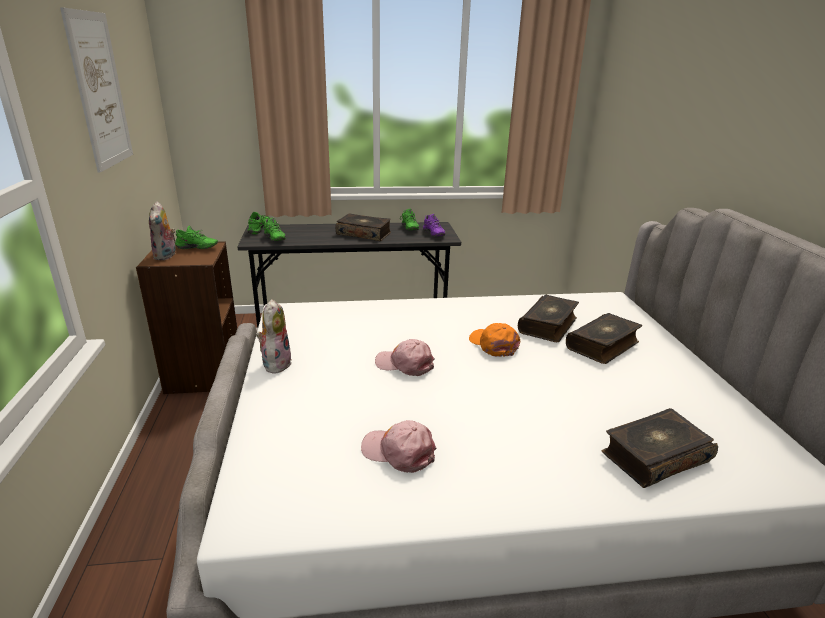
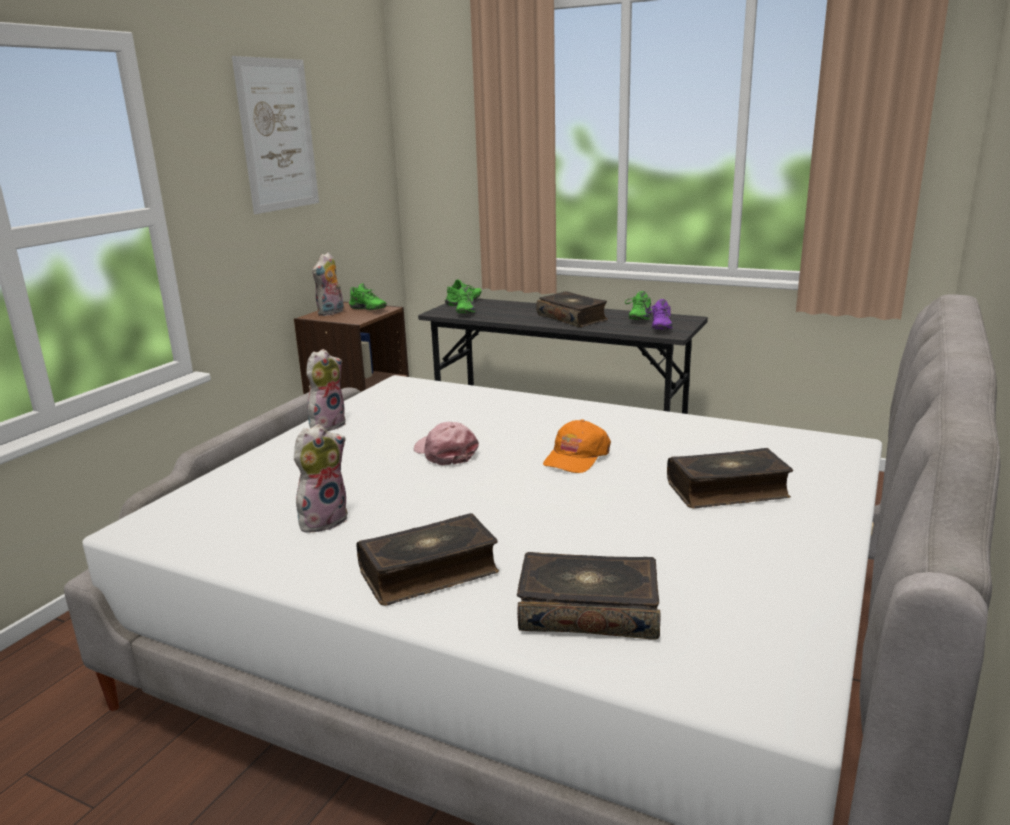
camera: 35 degrees right, 5 degrees down
(399, 452) = (323, 519): pink cap -> plush toy
(493, 345) = (576, 457): orange cap -> orange cap turned 150 degrees counterclockwise
(548, 325) = (685, 454): book -> book (429, 572)

